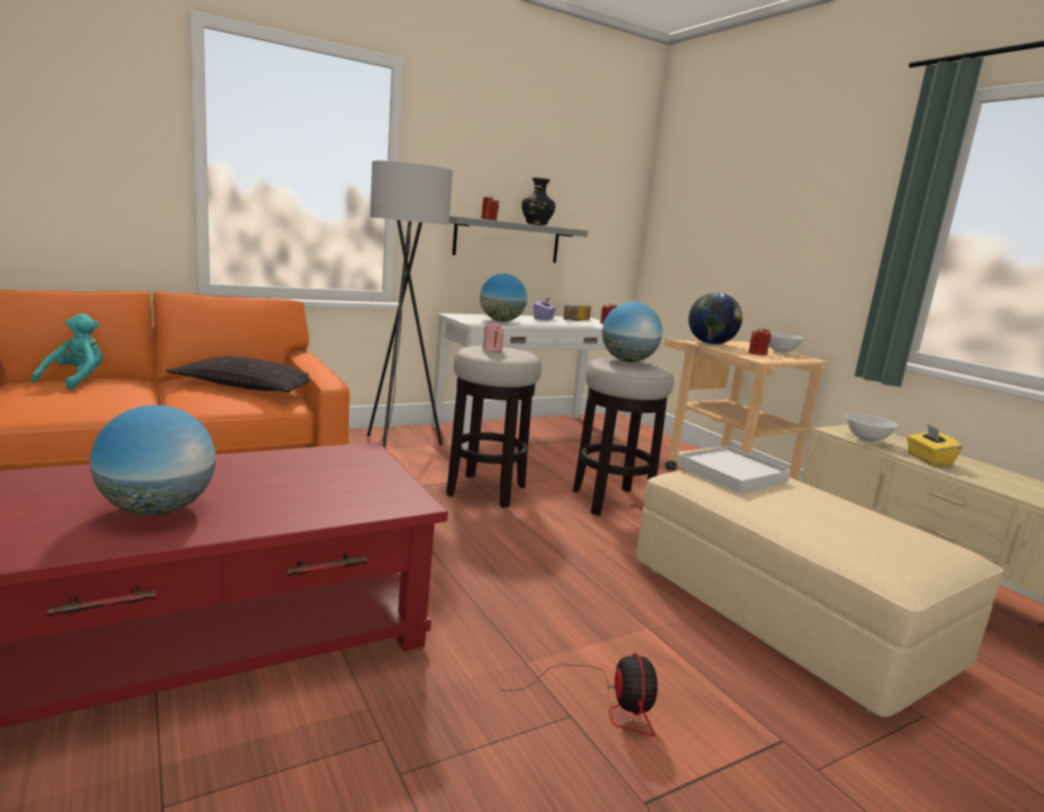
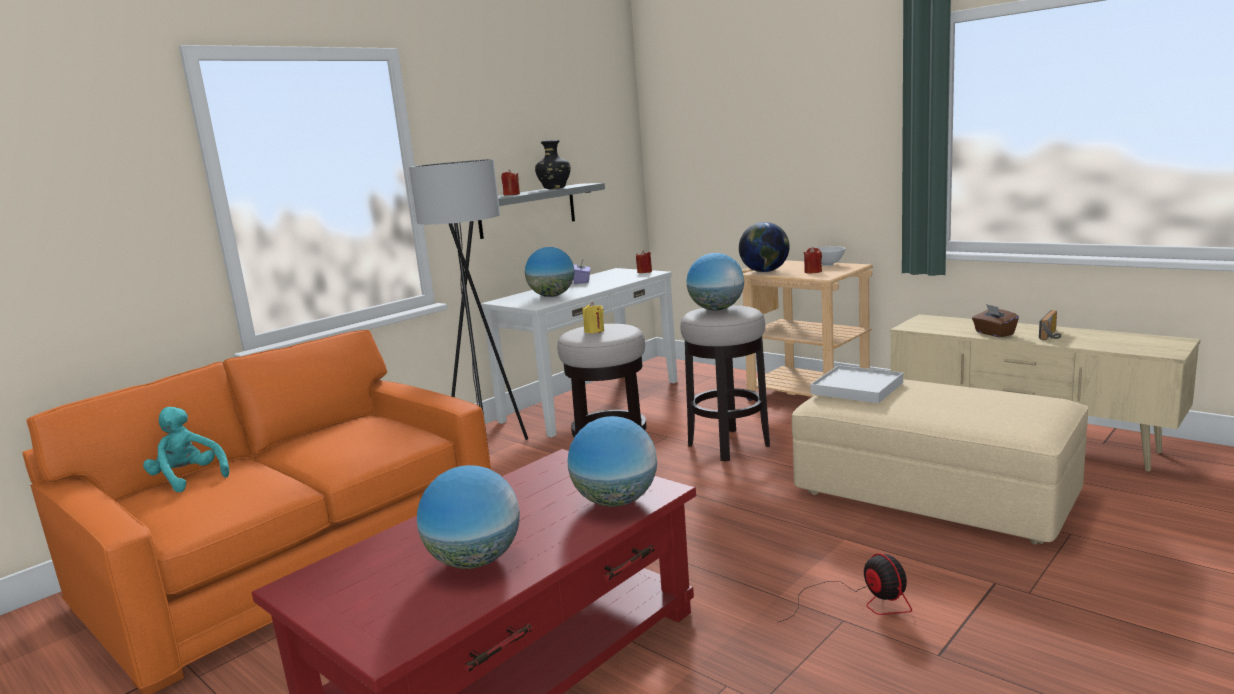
camera: 15 degrees left, 0 degrees up
(76, 381) = (188, 479): turquoise plush toy -> turquoise plush toy turned 45 degrees counterclockwise
(247, 386) = (364, 433): pillow -> none
(355, 500) = (616, 502): none -> globe
(492, 350) = (594, 331): pink candle -> yellow candle
(577, 320) = (612, 274): radio -> radio (1052, 335)
(867, 441) = (939, 329): white bowl -> none
(928, 460) = (994, 333): yellow tissue box -> brown tissue box

